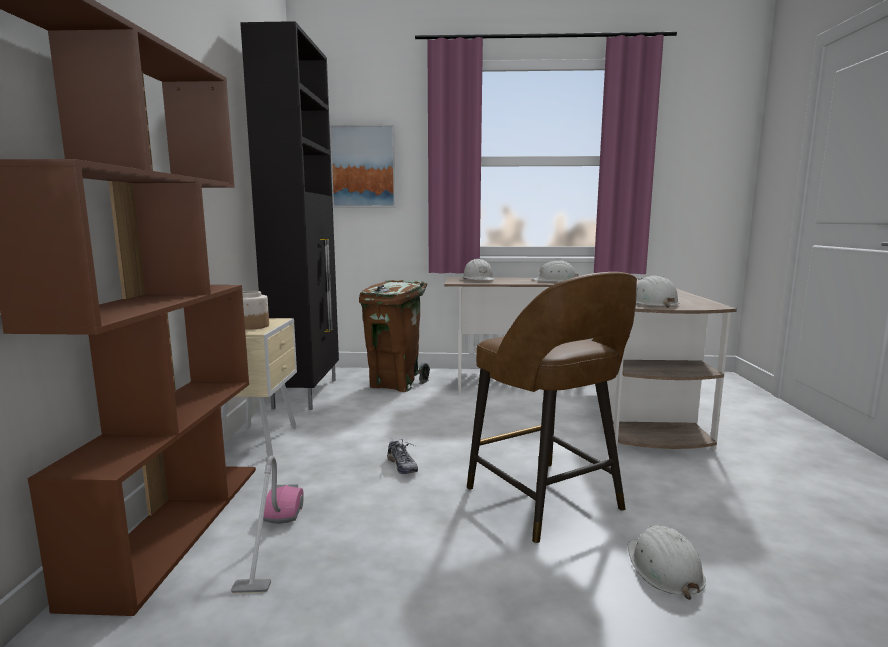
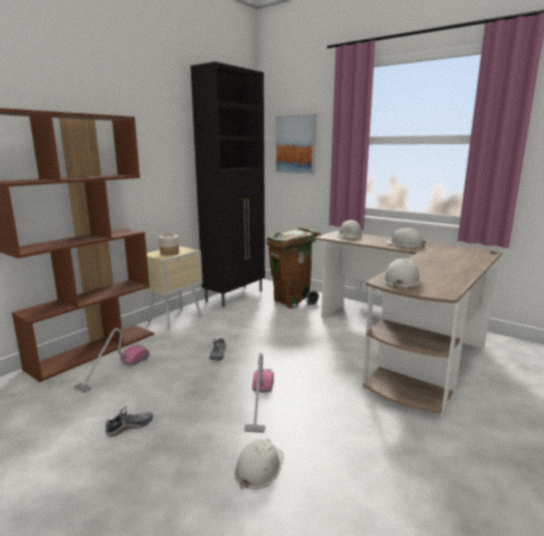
camera: 35 degrees right, 5 degrees up
(432, 603) = (129, 427): none -> shoe
(546, 501) = (259, 403): brown stool -> vacuum cleaner

